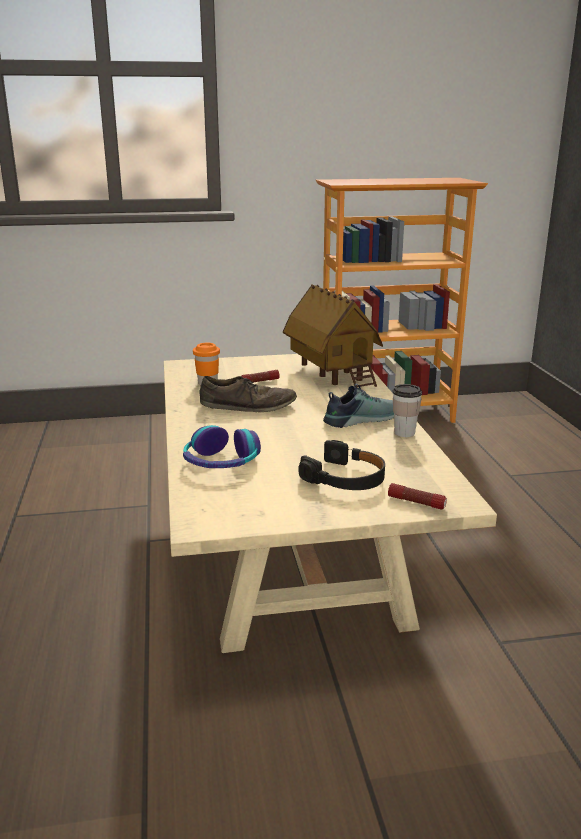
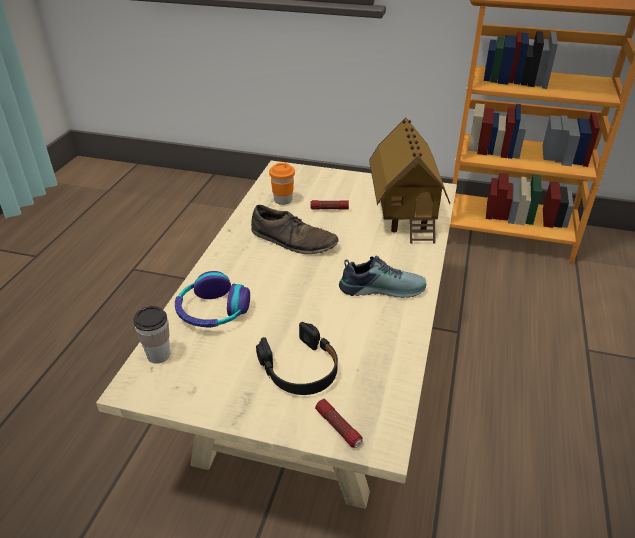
camera: 25 degrees right, 15 degrees up
(404, 433) = (408, 320): cup -> cup (158, 355)

